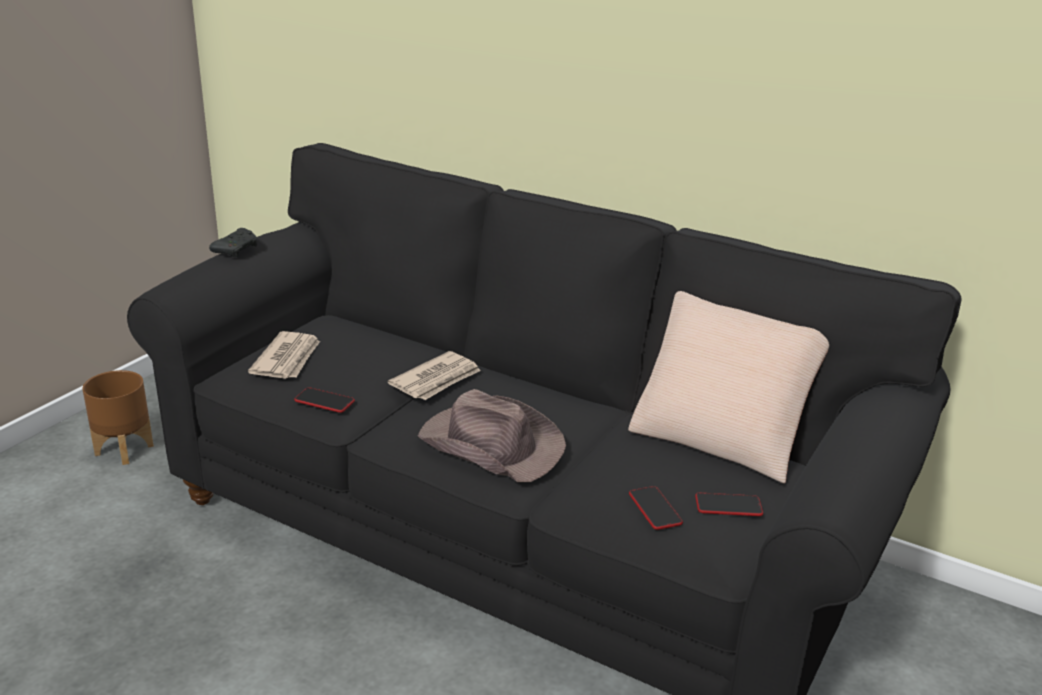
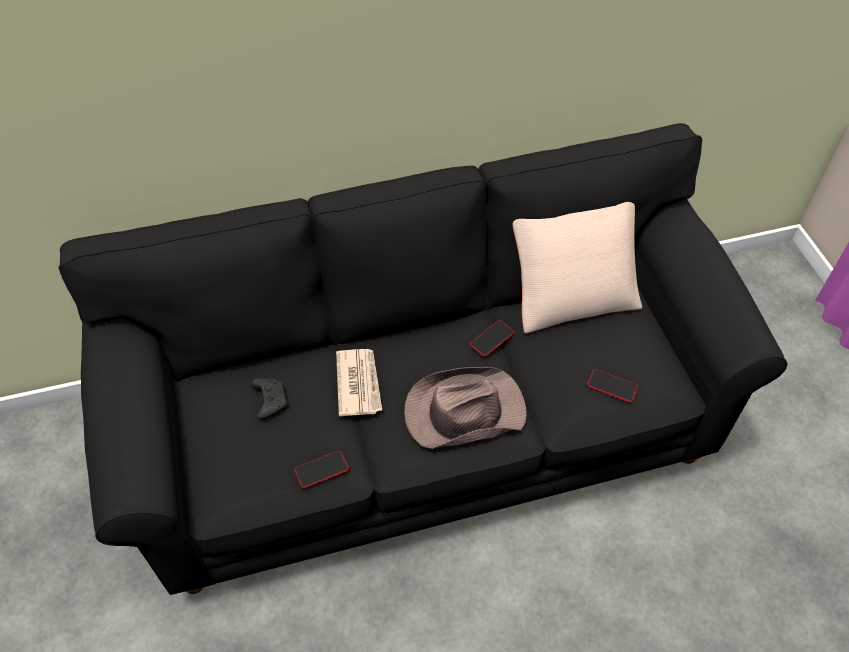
camera: 45 degrees left, 25 degrees up
(123, 449) = (60, 601): brown planter -> none
(237, 250) = (109, 399): black game controller -> black game controller (269, 400)
(288, 359) = (236, 453): newspaper -> none
(728, 506) = (639, 351): phone -> phone (492, 339)

